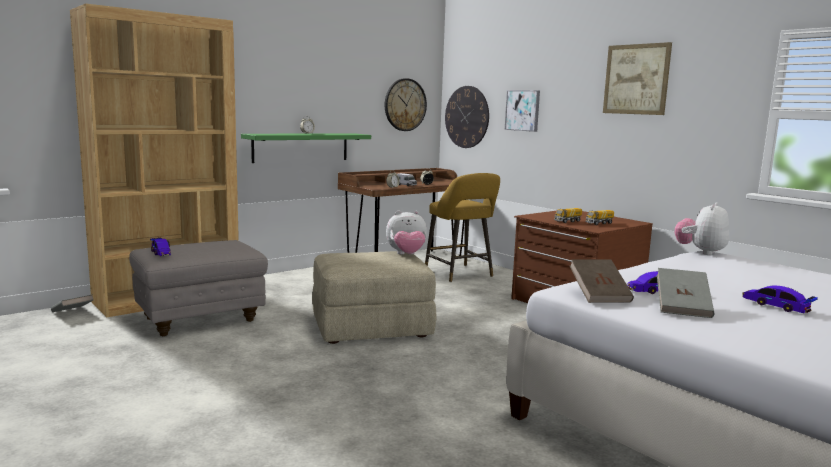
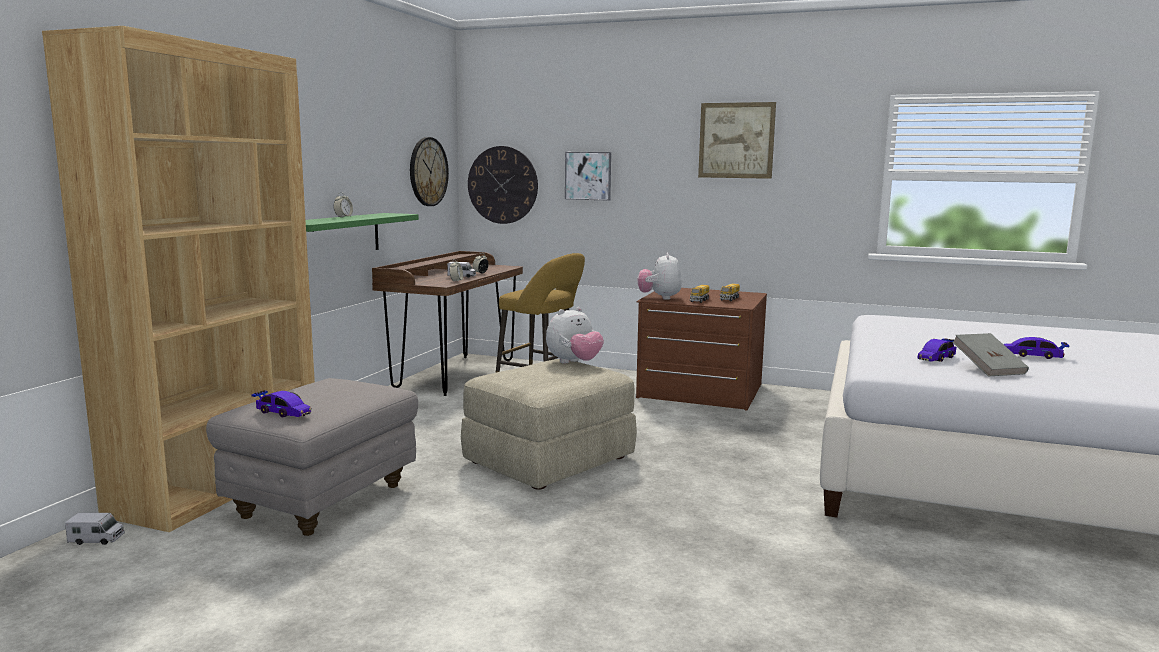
camera: 30 degrees left, 0 degrees up
(72, 313) = (96, 539): grey book -> toy truck
(599, 295) = (913, 370): brown book -> none
(700, 252) = (870, 316): plush toy -> plush toy (659, 298)

